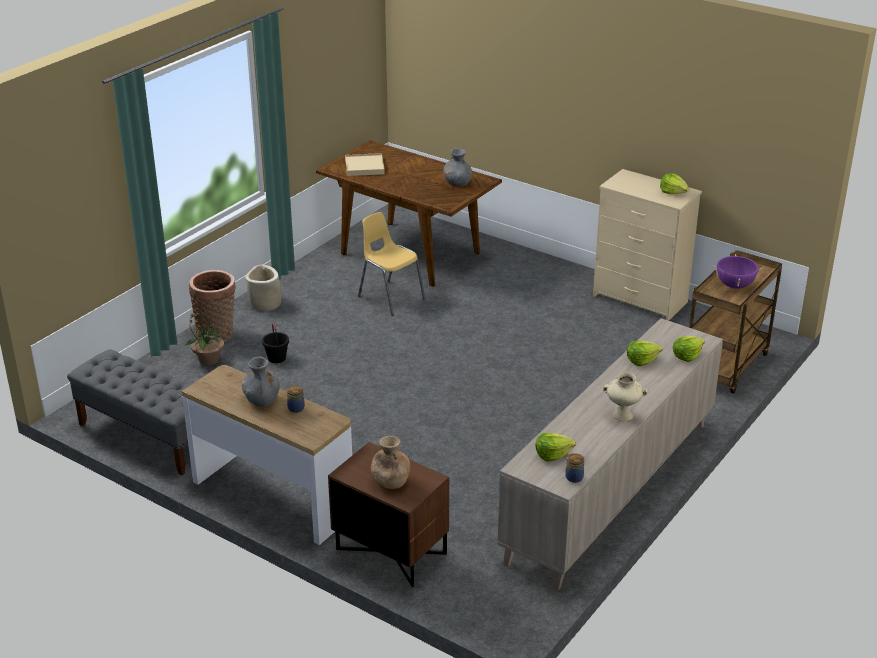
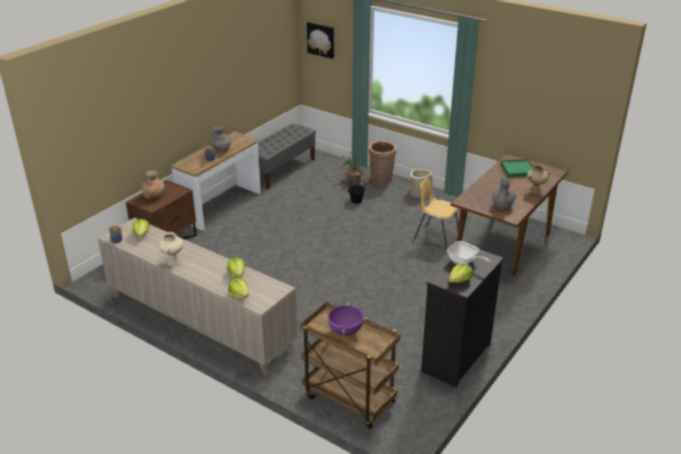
camera: 90 degrees right, 0 degrees up
(52, 197) = (321, 39): none -> picture
(364, 167) = (518, 170): beige tray -> green tray
(390, 297) = (436, 237): yellow chair -> yellow chair turned 105 degrees counterclockwise
(421, 162) = (535, 191): none -> beige vase
(637, 188) = (465, 262): none -> frying pan
(640, 300) = (455, 358): beige dresser -> black dresser

